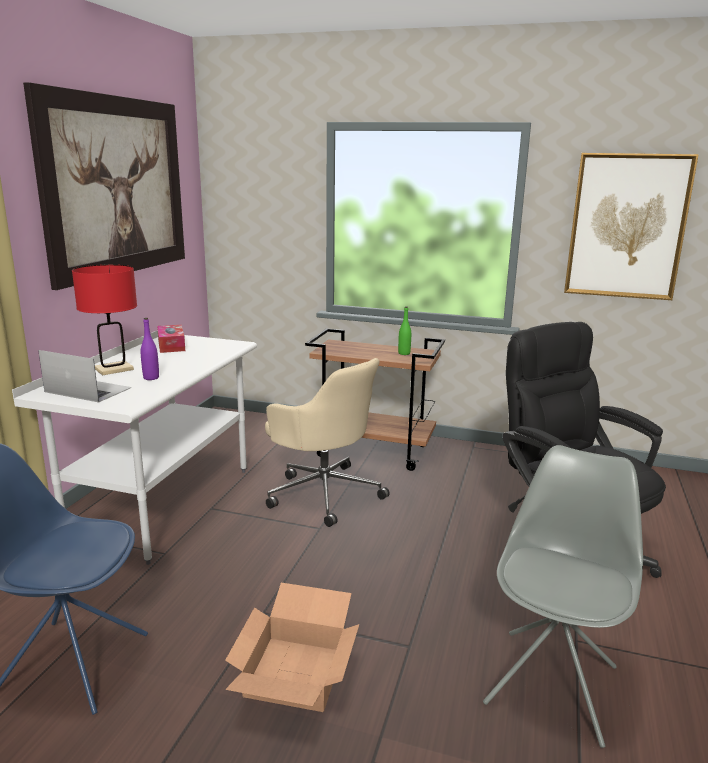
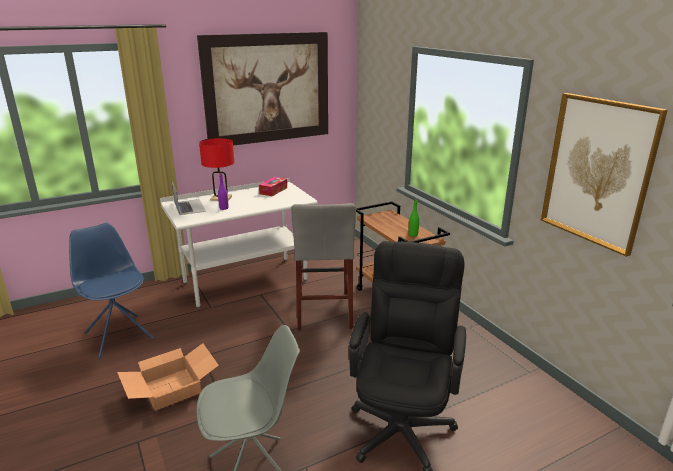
camera: 45 degrees right, 5 degrees up
(324, 492) = (324, 312): beige office chair -> grey stool

